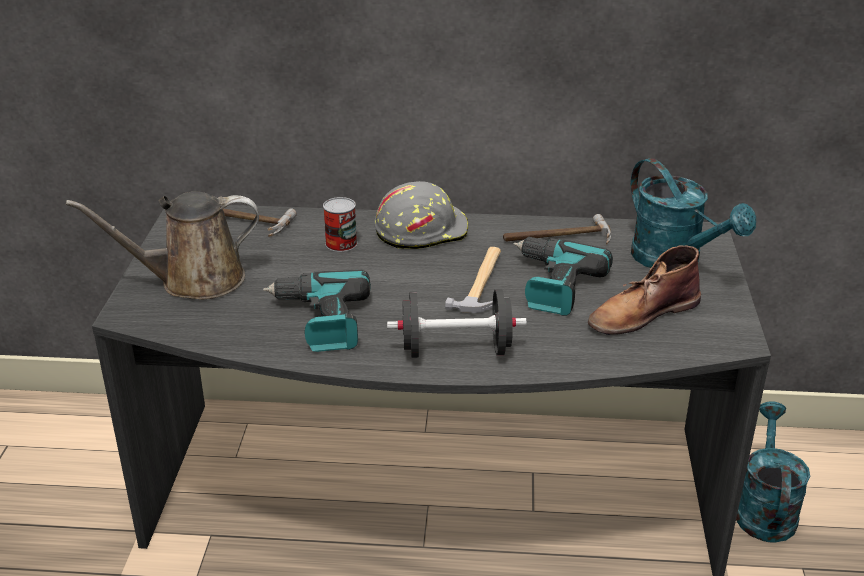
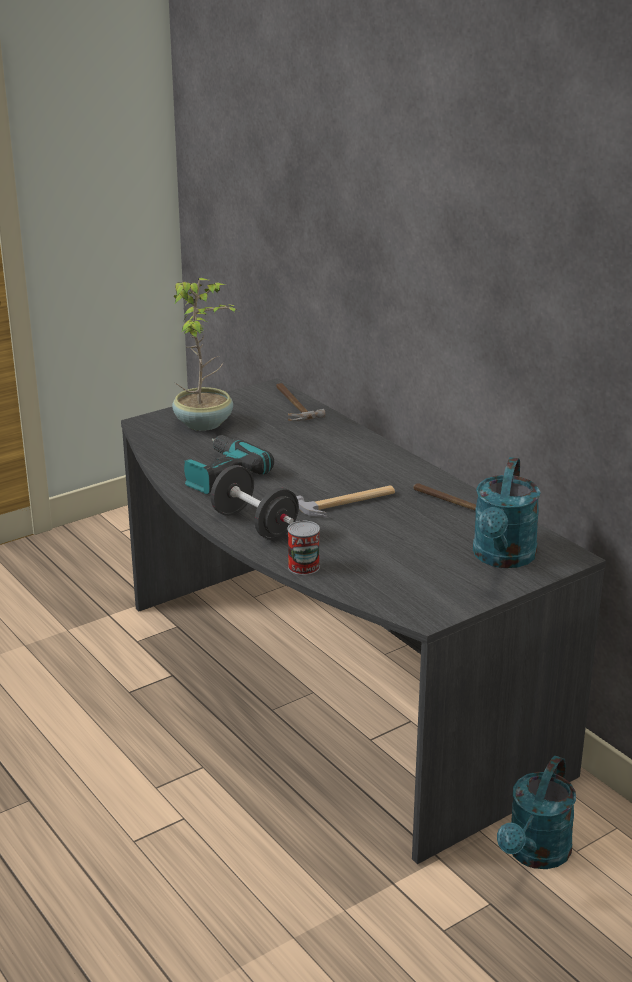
camera: 50 degrees right, 5 degrees down
(193, 281) = (205, 423): brown watering can -> potted plant
(341, 244) = (318, 443): can -> can (303, 566)
(421, 230) = (380, 459): grey hard hat -> none
(552, 285) = (385, 527): power drill -> none
(642, 313) = (403, 570): brown boot -> none
(764, 508) = (535, 855): turquoise watering can -> turquoise watering can turned 150 degrees clockwise

